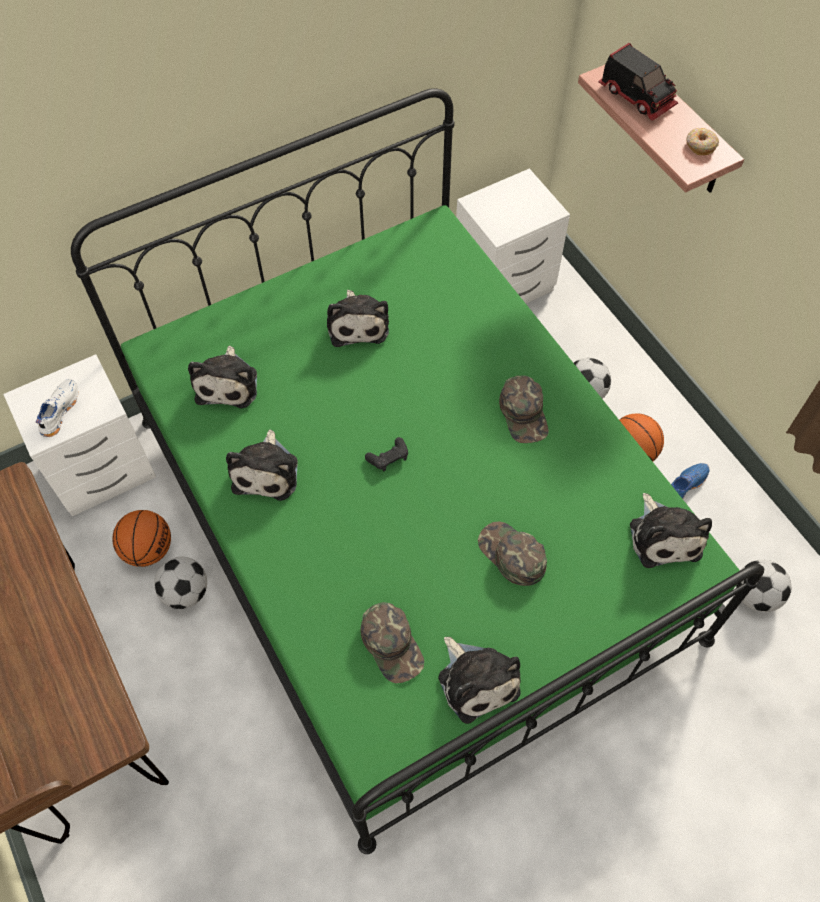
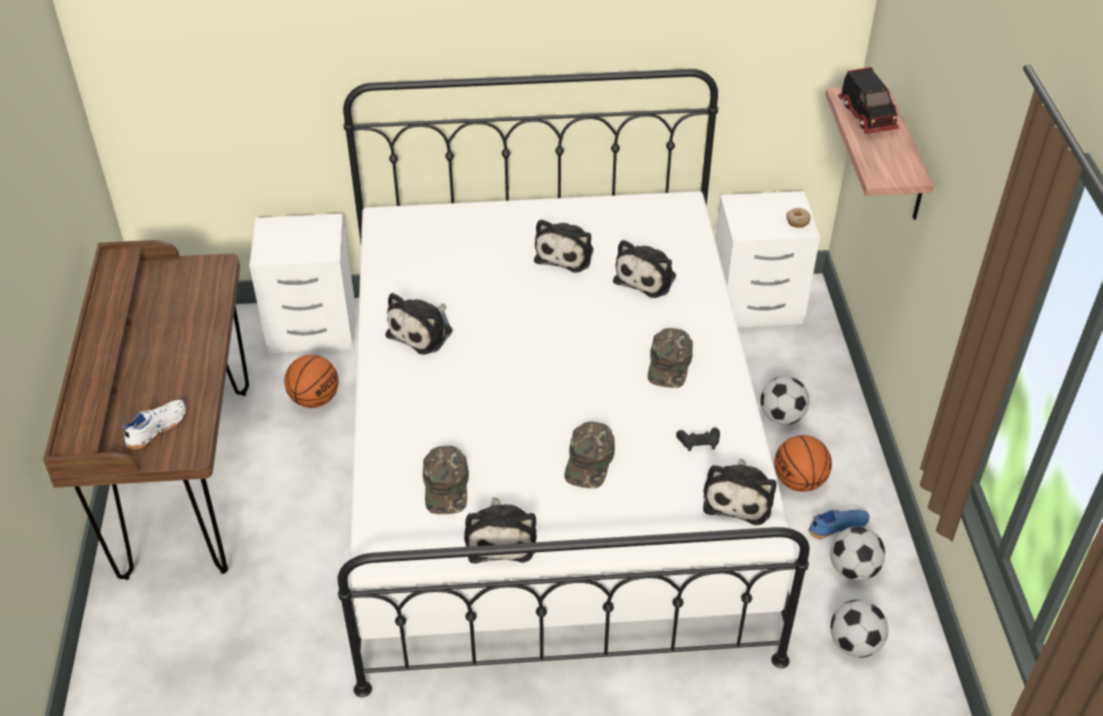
camera: 25 degrees right, 15 degrees down
(59, 411) = (289, 242): white shoe -> white shoe (155, 428)
(186, 593) = (326, 442): football -> football (853, 570)
(228, 383) = (431, 261): plush toy -> plush toy (647, 277)
(388, 458) = (529, 356): black game controller -> black game controller (699, 443)
(410, 524) = (551, 462): green bed -> white bed
(511, 555) = (590, 461): green cap -> green cap turned 150 degrees counterclockwise
(700, 145) = (899, 164): donut -> donut (797, 221)

